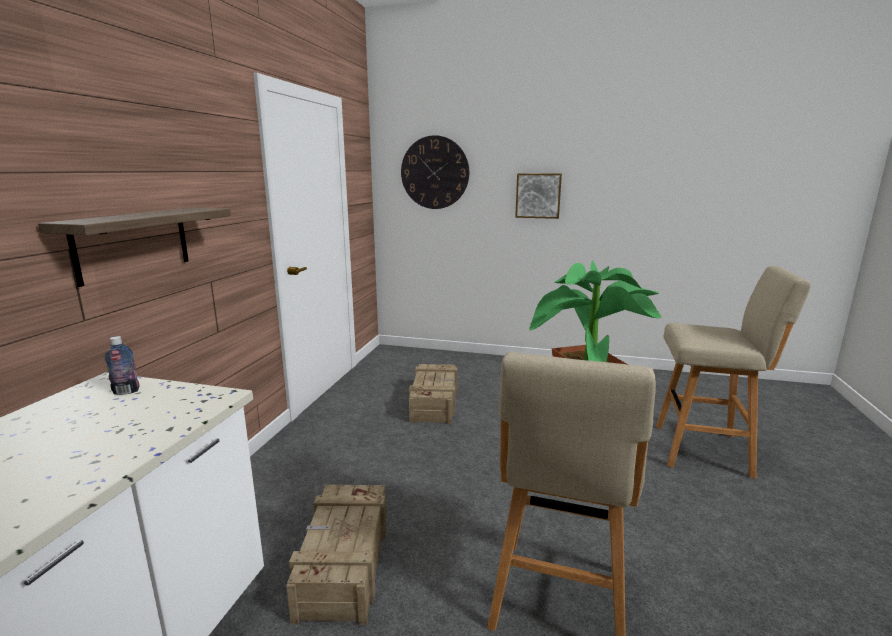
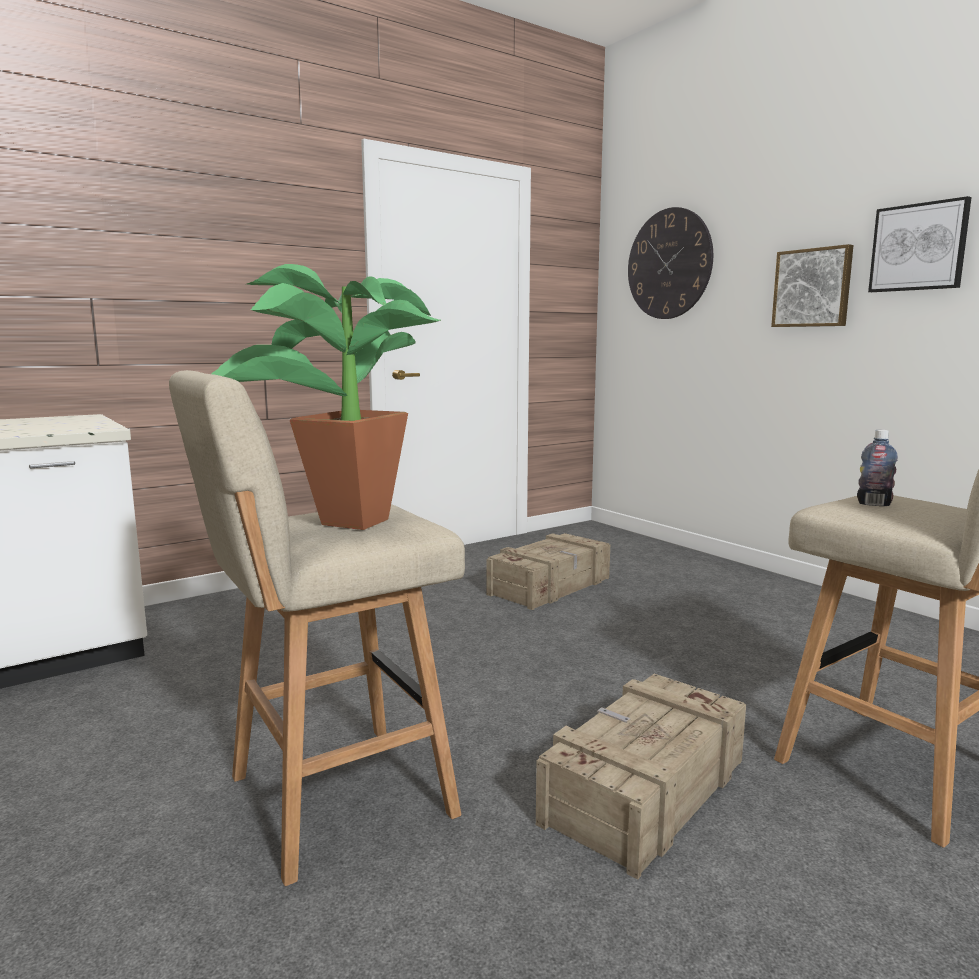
camera: 40 degrees right, 5 degrees down
(126, 391) = (73, 420): bottle -> bottle (874, 504)
(133, 243) = (161, 303): shelf -> none
(343, 564) = (223, 674): crate -> crate (643, 791)
(597, 178) = (918, 247): none -> picture

